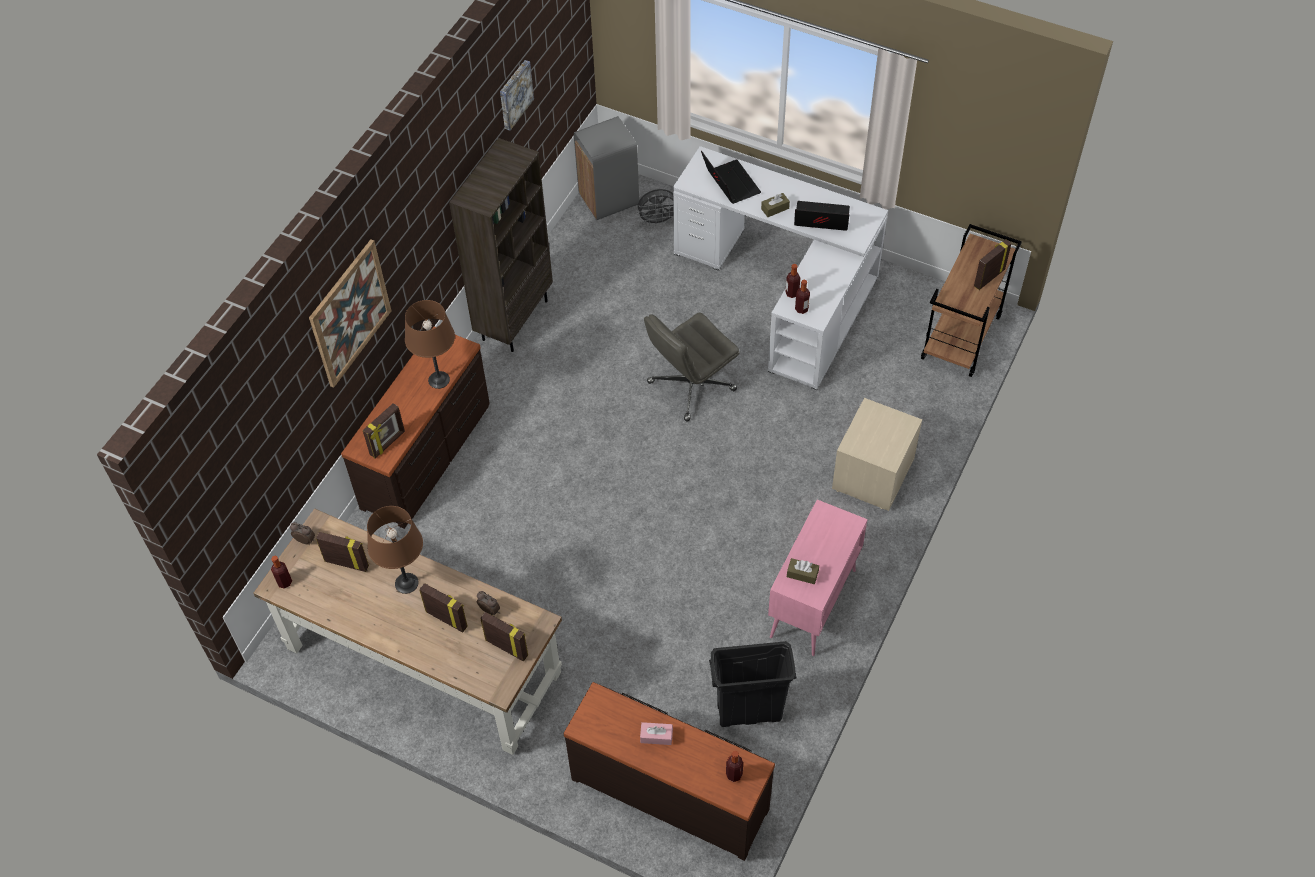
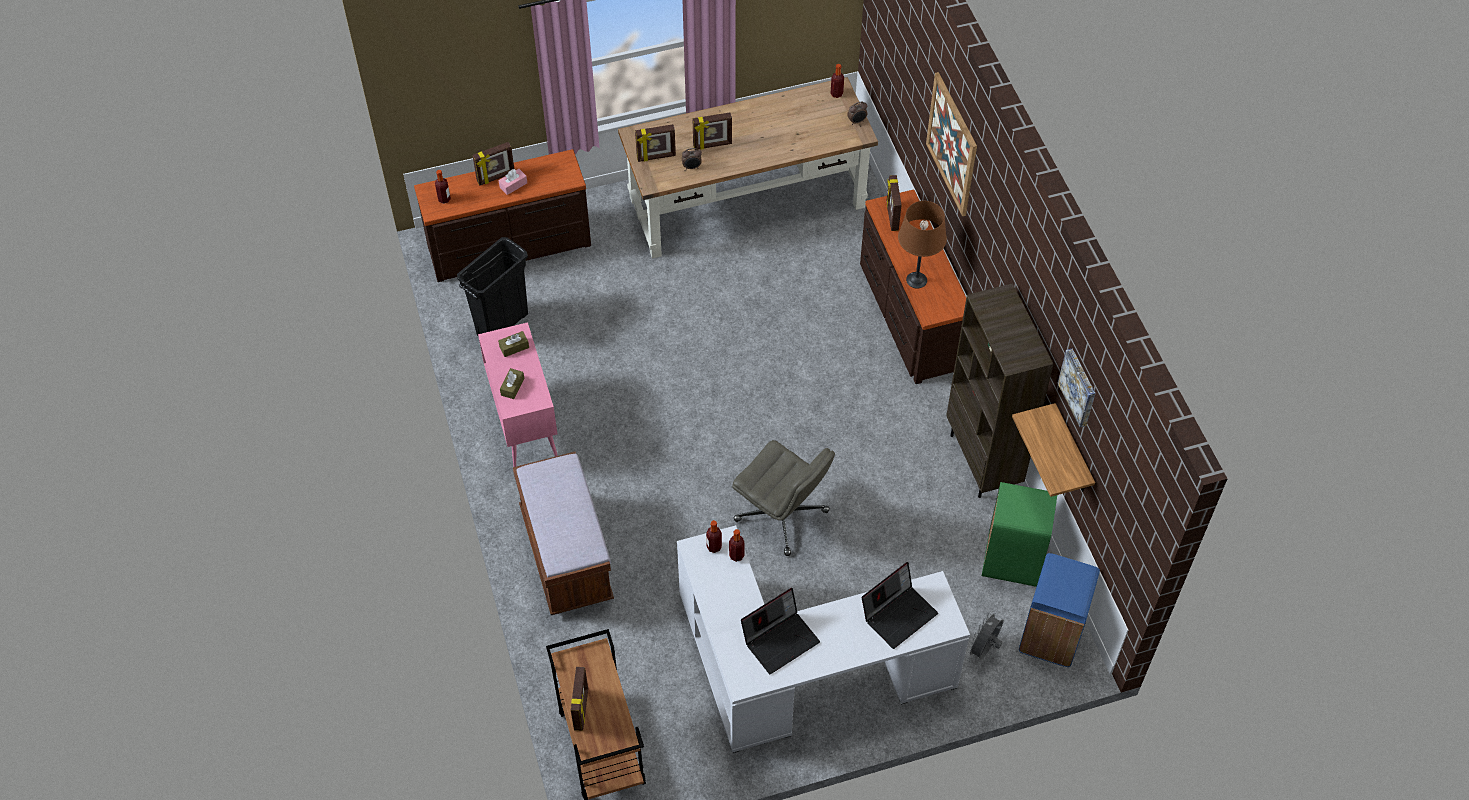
camera: 135 degrees right, 0 degrees up
(347, 563) = (814, 129): picture frame -> picture frame (496, 177)
(406, 583) = (762, 144): brown table lamp -> none
(529, 143) = (1072, 452): none -> shelf
(576, 252) = (1011, 560): none -> green trash can
(609, 200) = (1050, 636): grey trash can -> blue trash can
(691, 386) = (782, 516): grey office chair -> grey office chair turned 120 degrees clockwise
(729, 183) = (898, 614): laptop -> laptop turned 60 degrees counterclockwise
(775, 208) = (832, 619): brown tissue box -> brown tissue box (512, 387)
(873, 475) = (566, 555): beige nightstand -> brown bench

